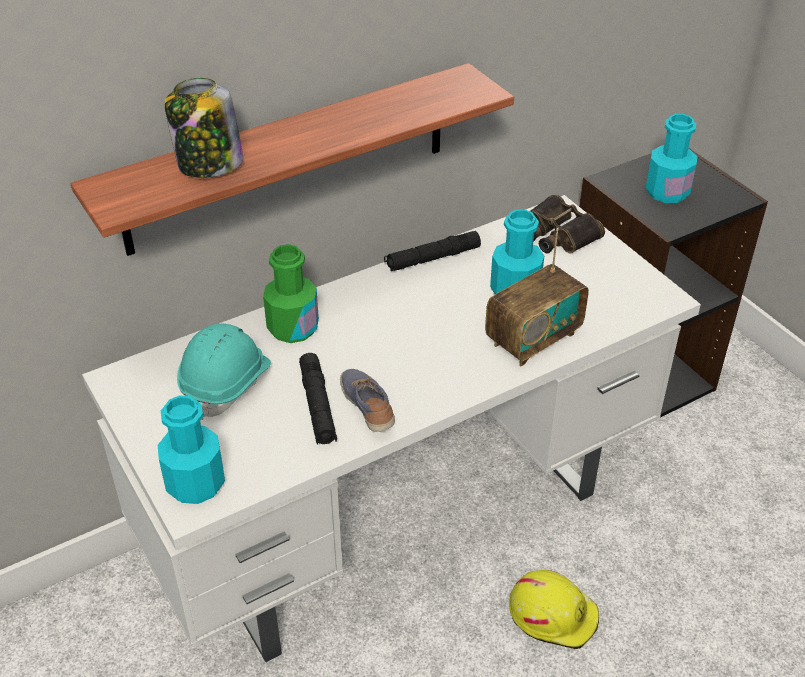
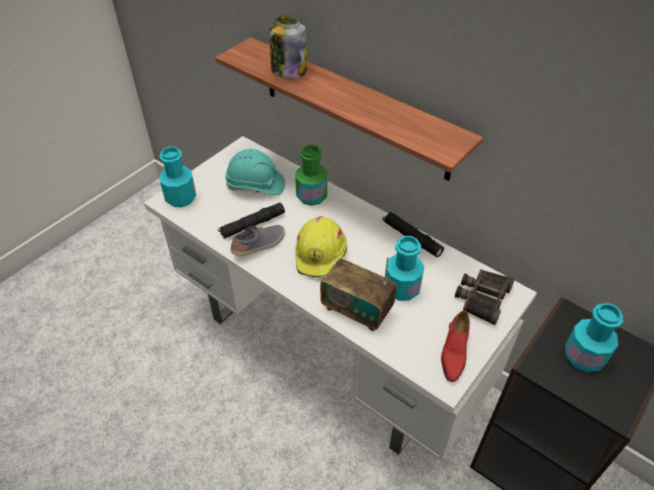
camera: 70 degrees right, 5 degrees up
(553, 614) = (290, 452): yellow hard hat -> yellow hard hat (321, 255)
(627, 280) = (454, 352): none -> red shoe

